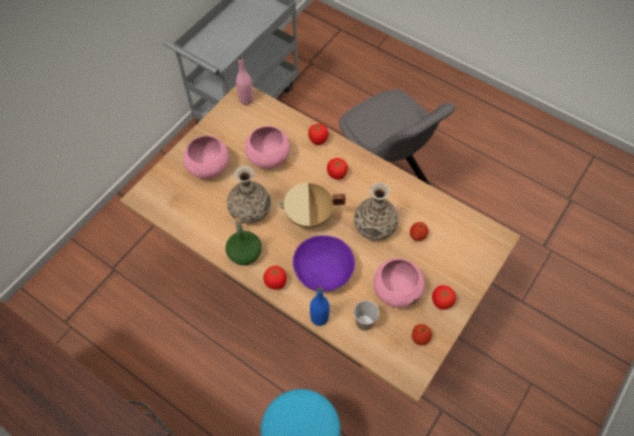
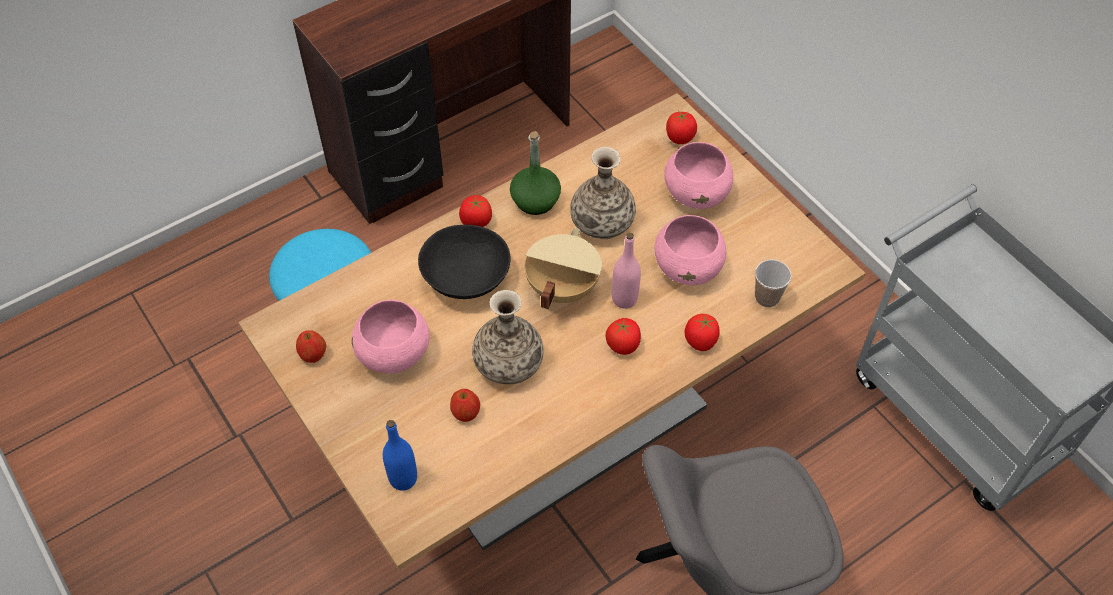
camera: 110 degrees right, 5 degrees down
(246, 99) = (817, 268): pink bottle -> pink bottle (624, 299)
(319, 318) = (402, 254): blue bottle -> blue bottle (403, 478)
(324, 271) = (465, 279): purple bowl -> black bowl
(364, 322) = (369, 300): cup -> cup (767, 298)
(441, 301) = (349, 402): tomato -> tomato (680, 138)

